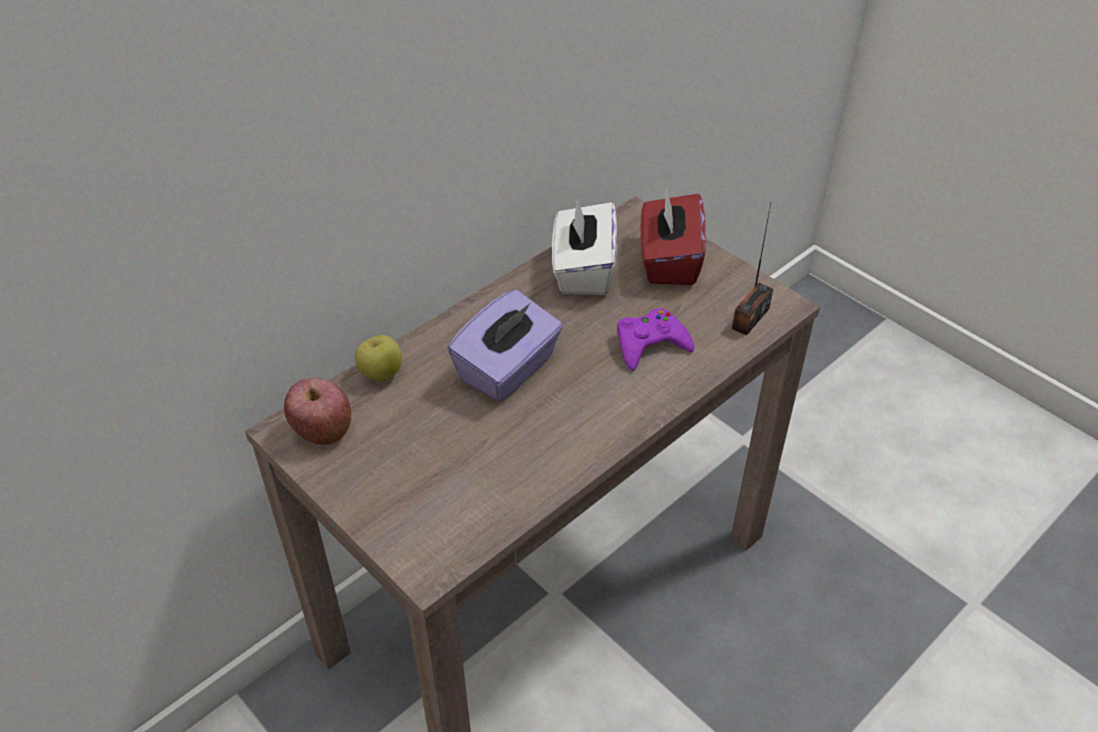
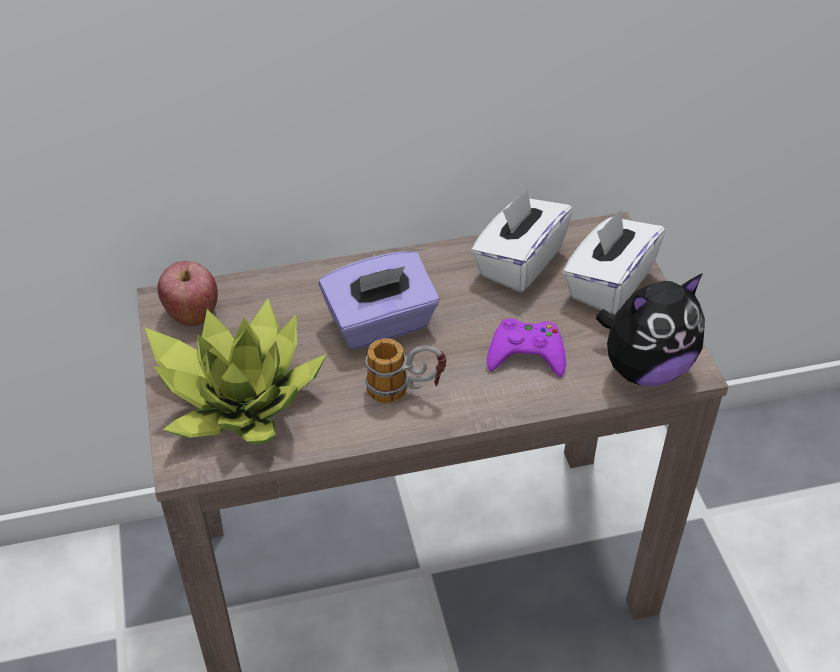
camera: 30 degrees right, 0 degrees up
(381, 373) = (274, 285): apple -> none
(432, 488) = (239, 397): none -> potted plant
(576, 418) = (405, 391): none -> mug
(669, 261) = (608, 284): red tissue box -> white tissue box
(750, 318) = (644, 369): radio -> plush toy

